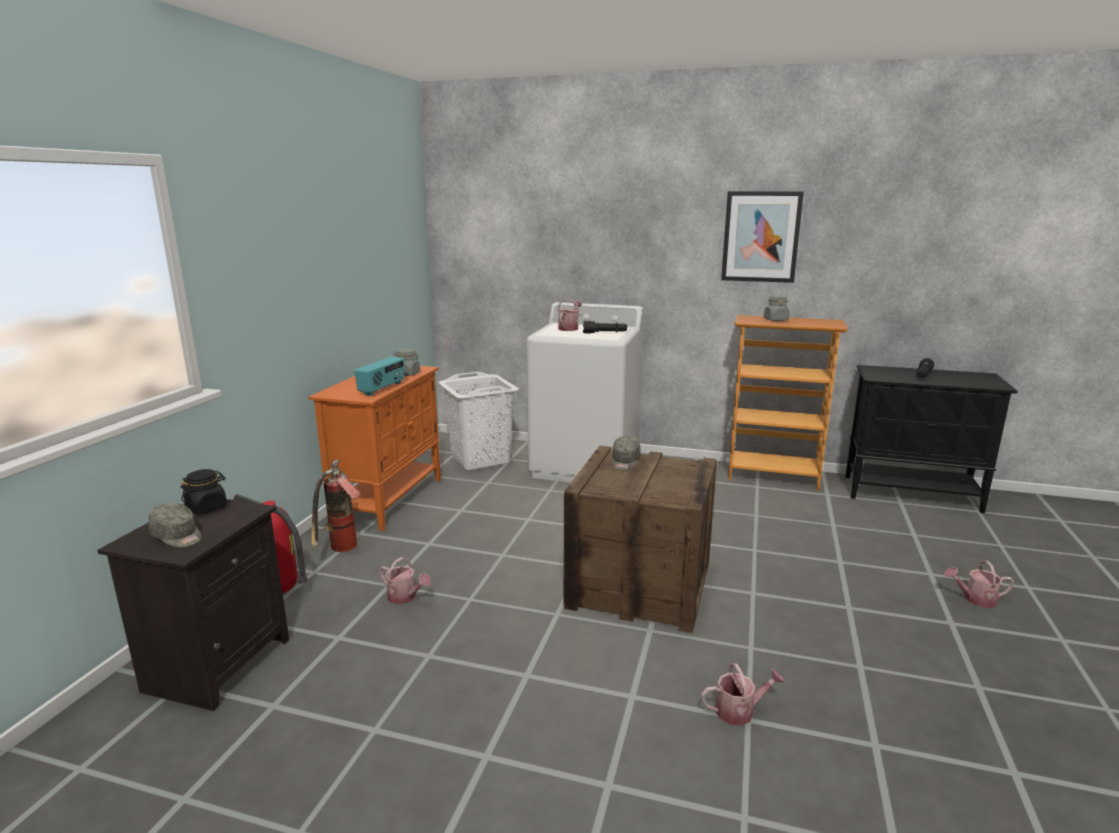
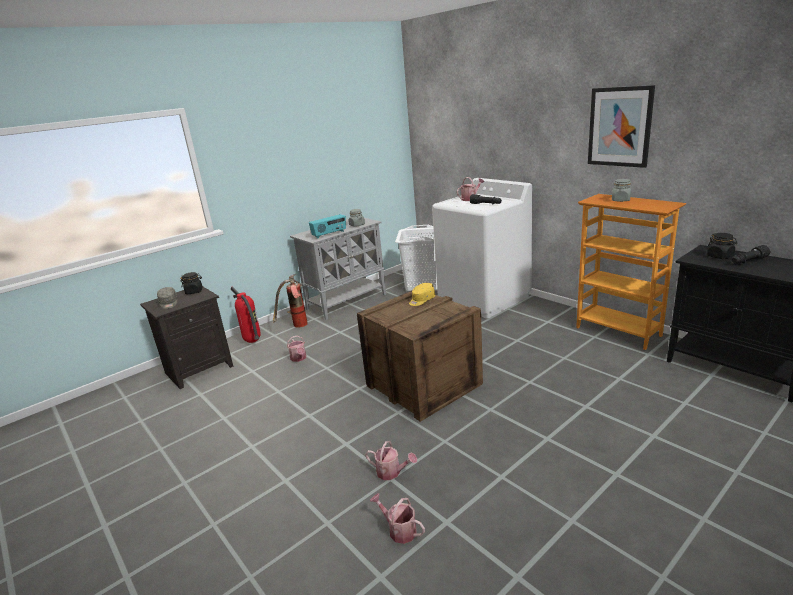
camera: 35 degrees right, 5 degrees up
(389, 499) = (347, 301): orange cabinet -> grey cabinet
(625, 462) = (421, 300): grey cap -> yellow cap
(894, 373) = (720, 256): none -> black jar
(975, 599) = (666, 465): watering can -> watering can (399, 530)

